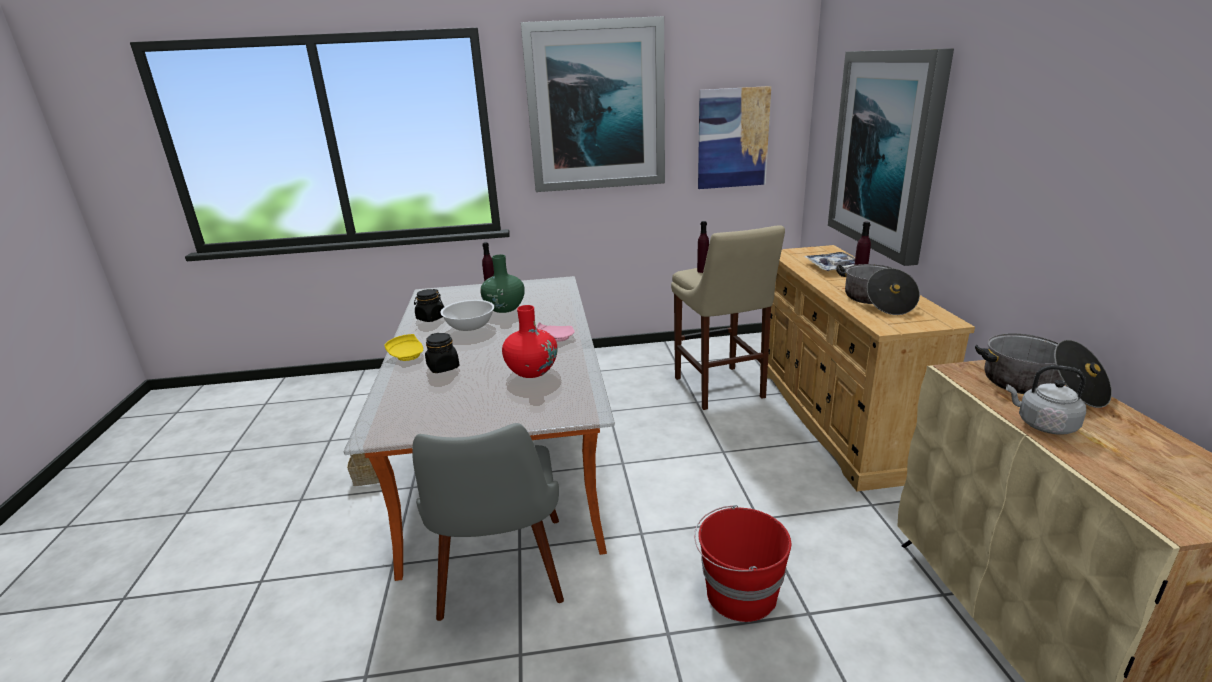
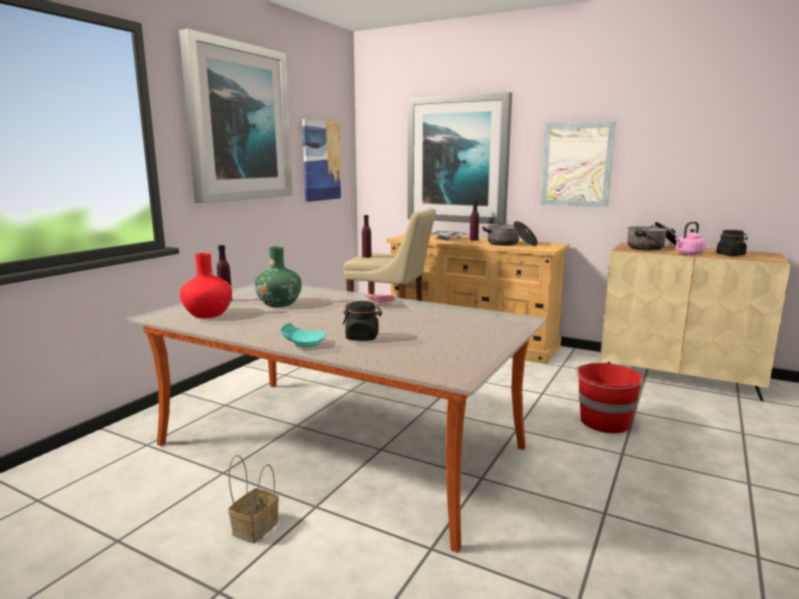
camera: 55 degrees left, 10 degrees down
(407, 355) = (303, 343): yellow plate -> turquoise plate
(431, 318) = (231, 324): black jar -> black jar (730, 255)
(470, 327) = (292, 318): white bowl -> none
(501, 581) = (513, 497): grey chair -> none
(532, 371) = (429, 318): red vase -> red vase (208, 314)
(1011, 191) = (576, 164): none -> picture
(1043, 425) = (688, 254): grey kettle -> pink kettle

